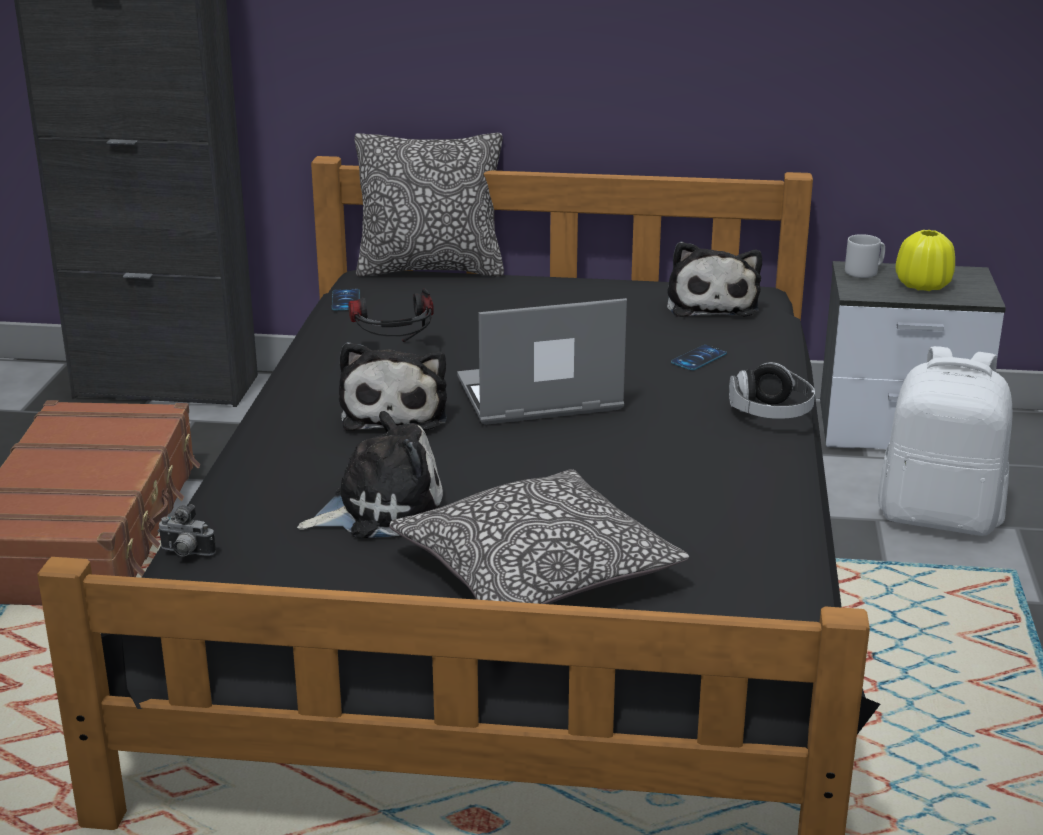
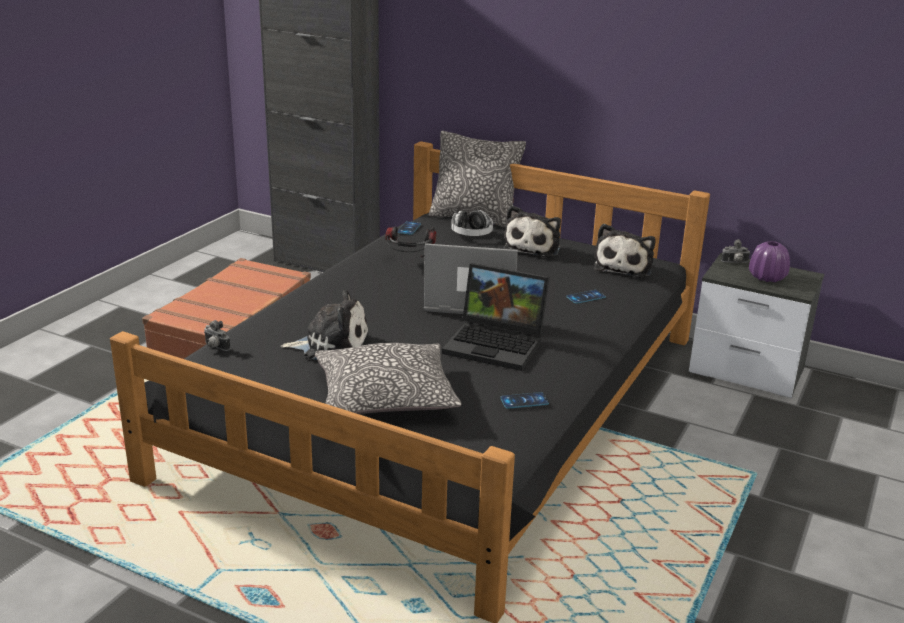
camera: 20 degrees right, 0 degrees up
(395, 412) = (384, 295): plush toy -> plush toy (533, 247)
(634, 454) = (497, 344): none -> laptop
(747, 531) = (524, 401): none -> phone
(770, 413) = (600, 337): headphones -> headphones (471, 235)
(864, 272) = (735, 263): grey mug -> camera
(922, 285) = (767, 277): yellow vase -> purple vase
(940, 516) = (732, 429): white backpack -> none

